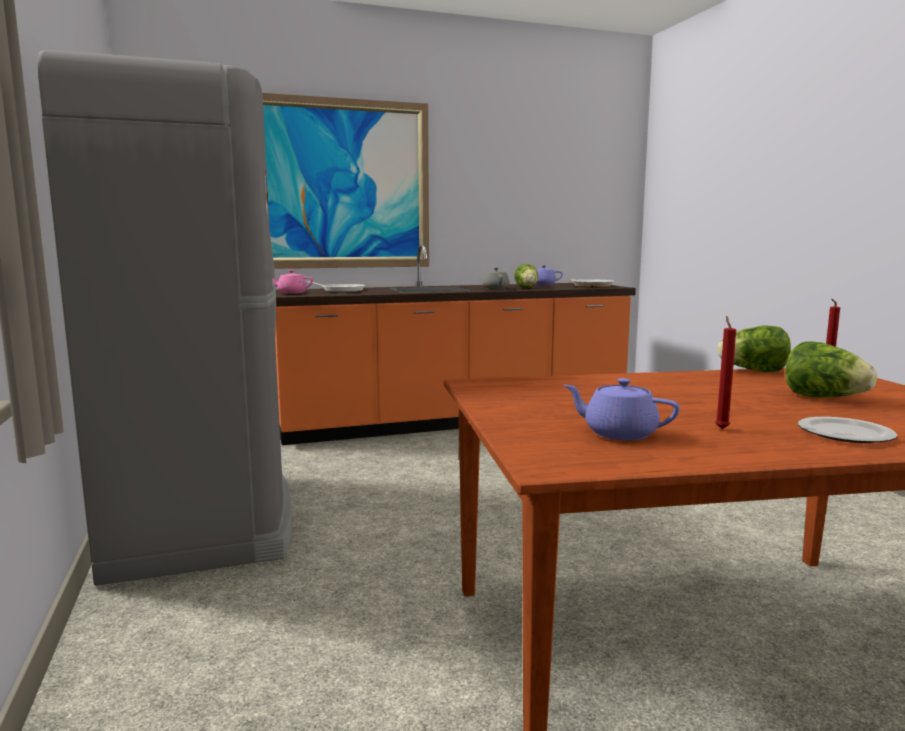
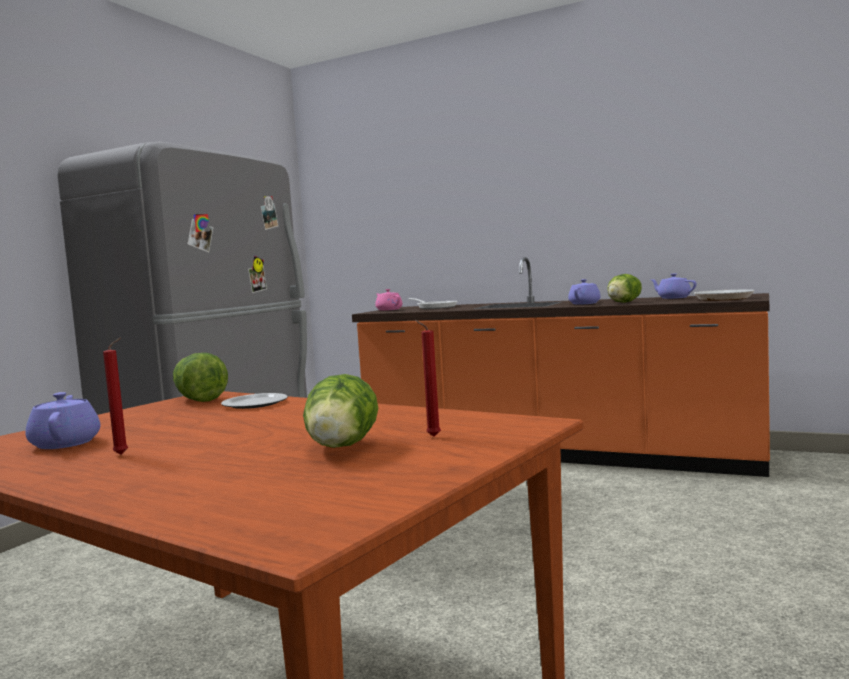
camera: 45 degrees right, 5 degrees down
(342, 184) = (461, 203): picture -> none
(495, 288) = (585, 303): grey teapot -> purple teapot
(753, 371) = (451, 413): lettuce -> lettuce (199, 399)
(843, 434) = (154, 479): plate -> plate (254, 403)

